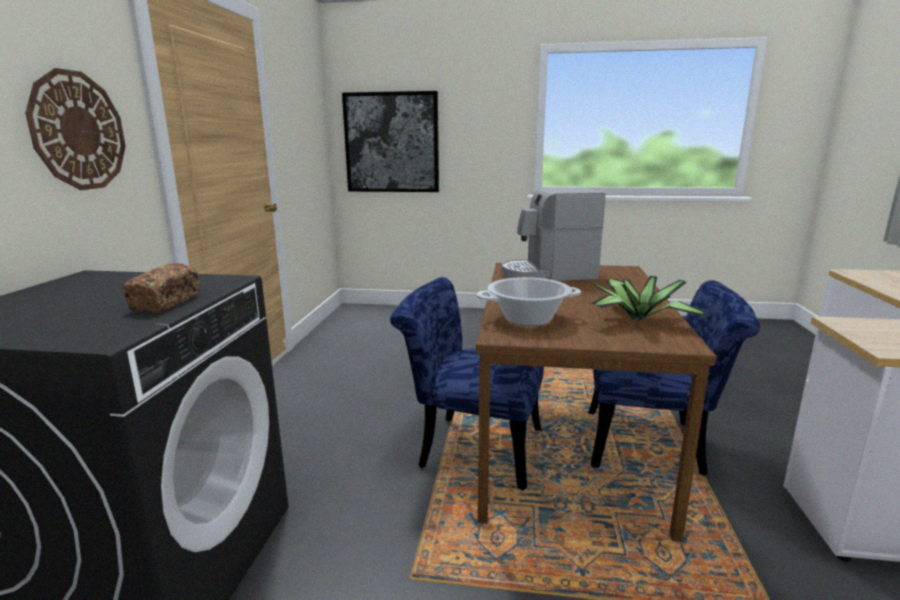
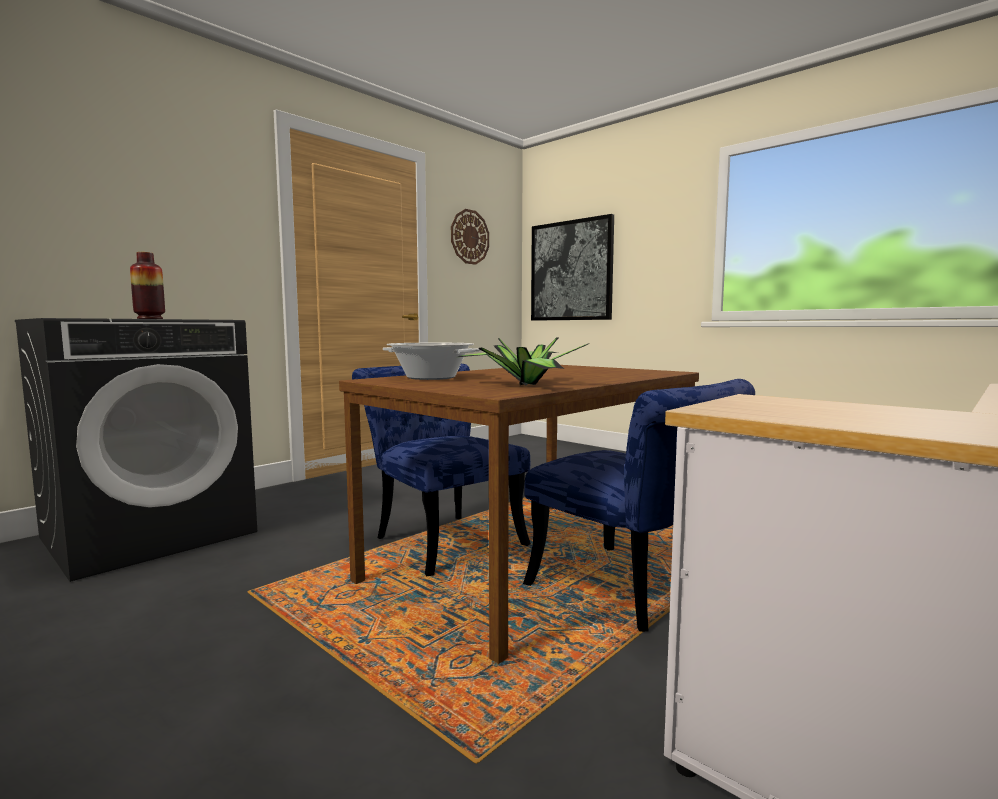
camera: 35 degrees right, 10 degrees down
(78, 131) = (206, 228): wall clock -> wall clock (469, 237)
(166, 302) = (150, 318): bread -> vase
(548, 274) = (566, 369): coffee machine -> none

